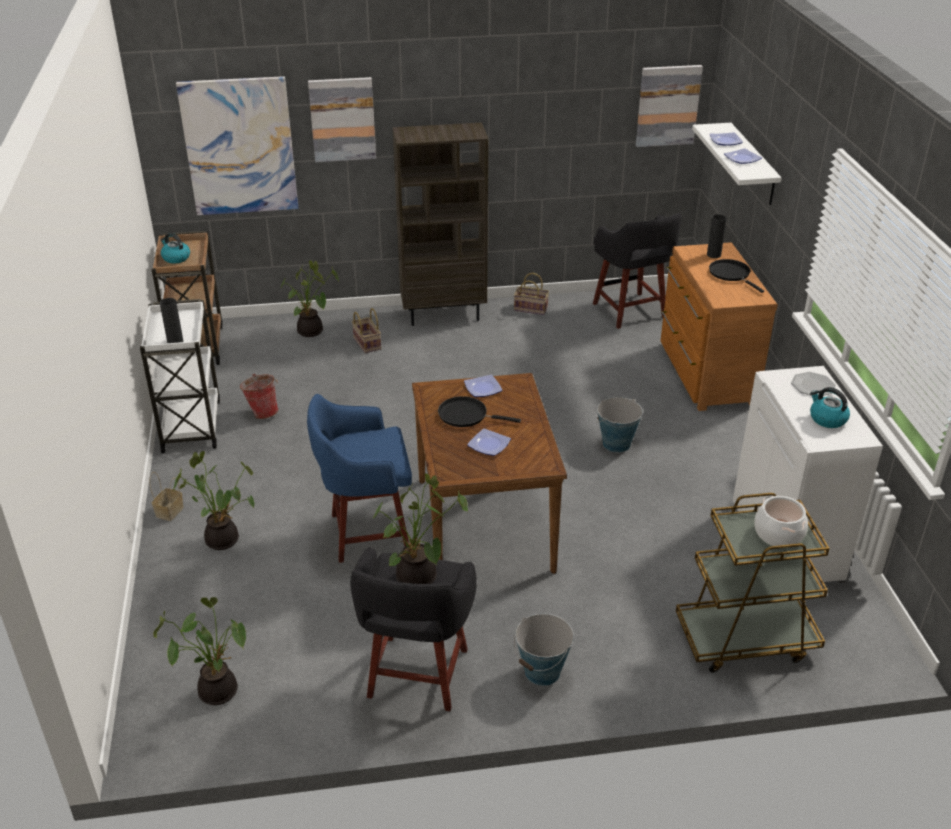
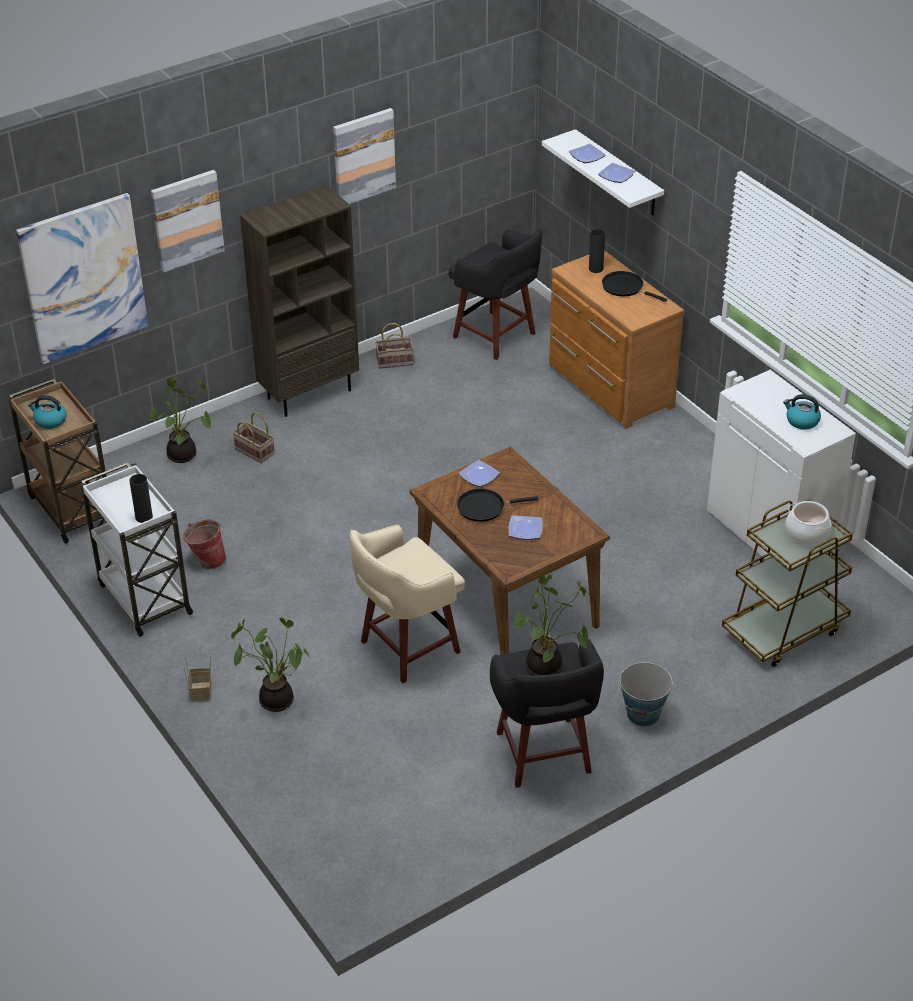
camera: 25 degrees left, 5 degrees up
(217, 689) = (383, 828): potted plant -> none
(366, 533) = (407, 648): blue stool -> beige stool
(616, 444) = (573, 486): bucket -> none
(667, 105) = (497, 118): picture -> picture (363, 156)
(813, 385) = (773, 392): plate -> none

